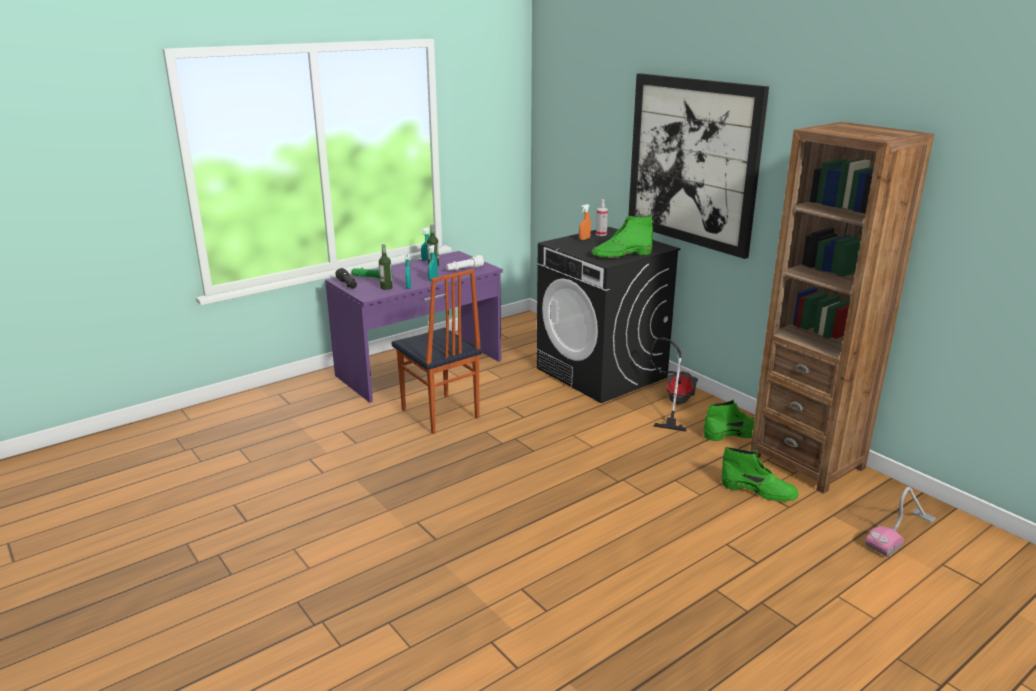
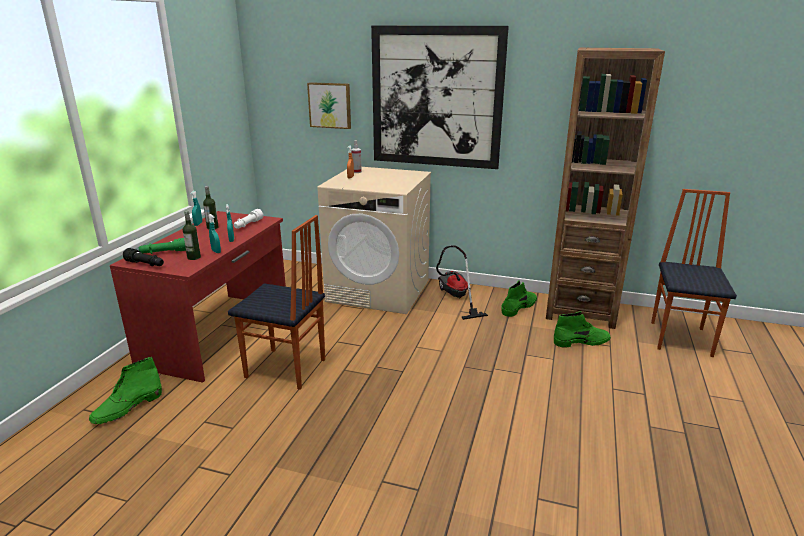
camera: 35 degrees left, 0 degrees up
(420, 368) = (219, 333): purple desk -> red desk
(597, 156) = (330, 105): none -> picture
(602, 373) = (379, 291): black washing machine -> beige washing machine
(621, 255) = (400, 183): green boot -> green boot (127, 408)
(901, 533) = (681, 338): vacuum cleaner -> chair

